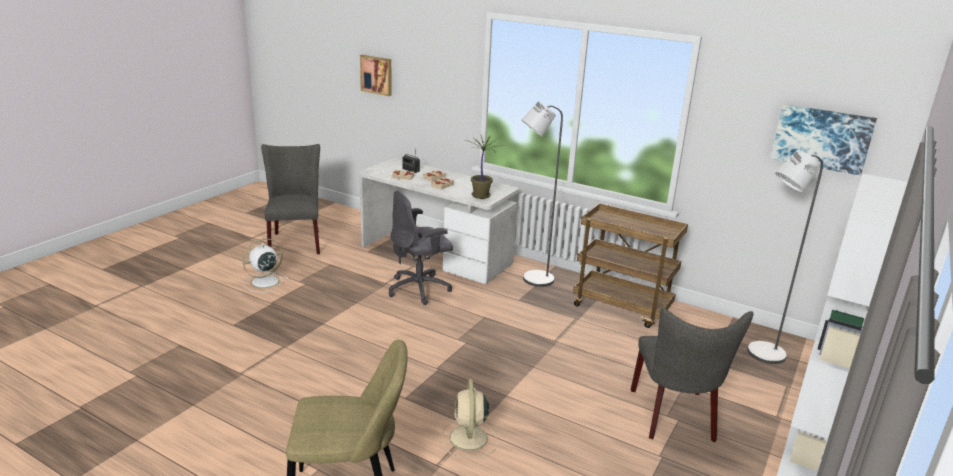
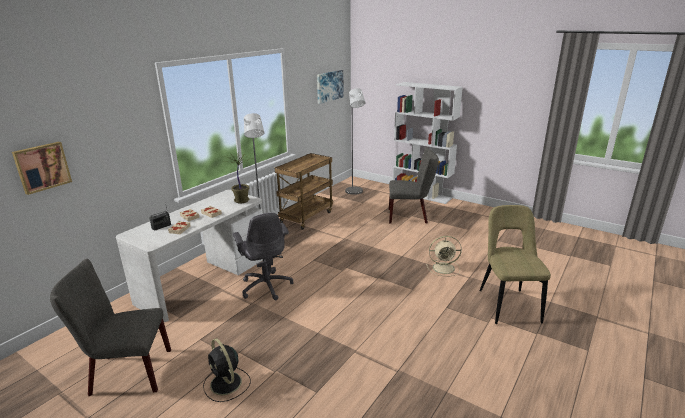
camera: 85 degrees left, 0 degrees up
(263, 282) = (226, 384): white fan -> black fan

